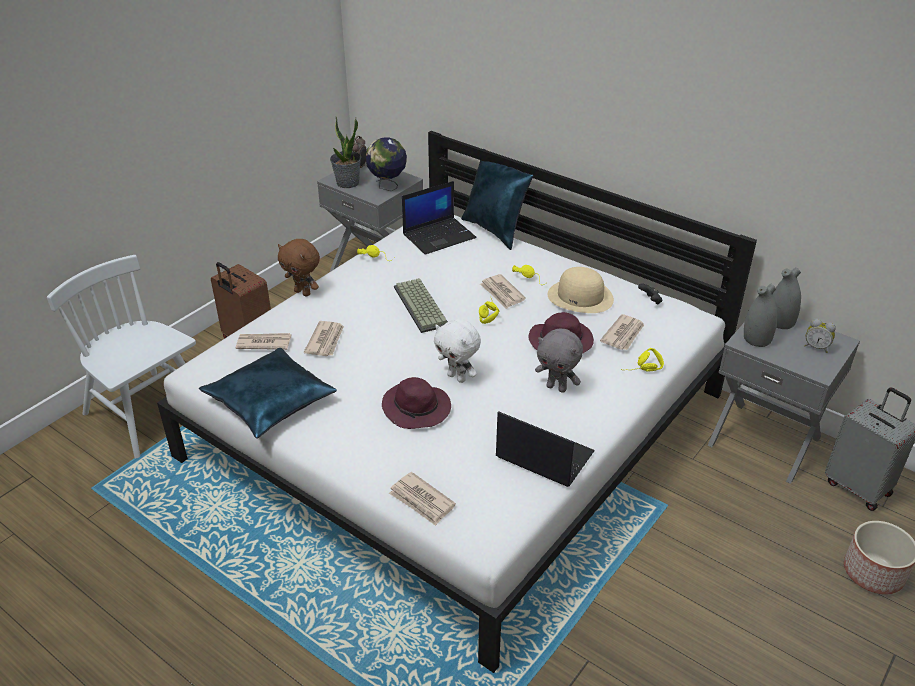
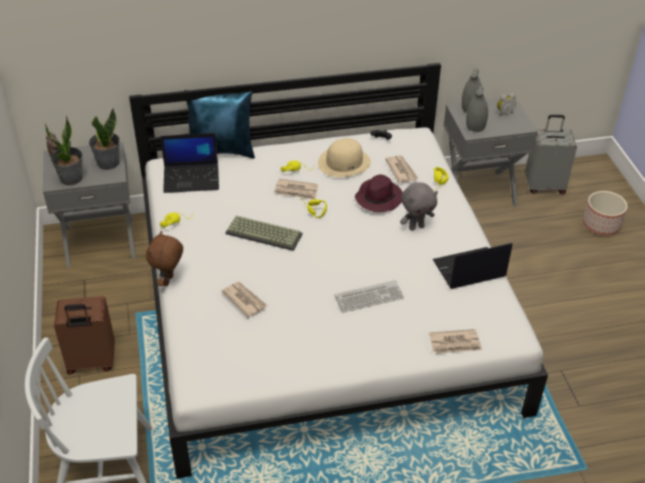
camera: 50 degrees left, 5 degrees up
(263, 343) = (207, 333): newspaper -> none
(271, 402) = (280, 364): blue pillow -> none
(303, 292) = (169, 281): brown plush toy -> brown plush toy turned 120 degrees clockwise
(387, 187) = (108, 163): globe -> potted plant
(417, 409) = (368, 297): purple hat -> keyboard
(439, 236) = (192, 178): laptop -> laptop turned 75 degrees clockwise
(457, 377) = (358, 261): white plush toy -> none

